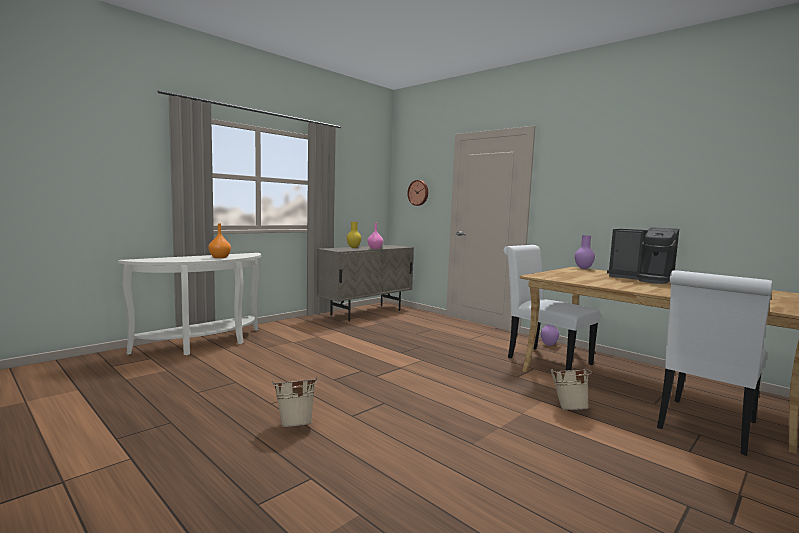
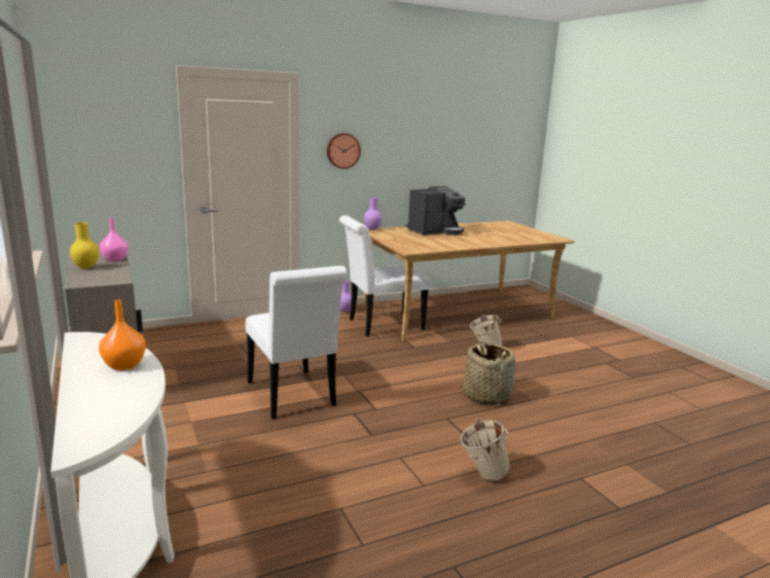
camera: 70 degrees left, 10 degrees up
(418, 193) = (110, 153): wall clock -> wall clock (343, 150)
(450, 417) = (486, 396): none -> basket
(705, 428) = (522, 324): white chair -> white chair (293, 397)

